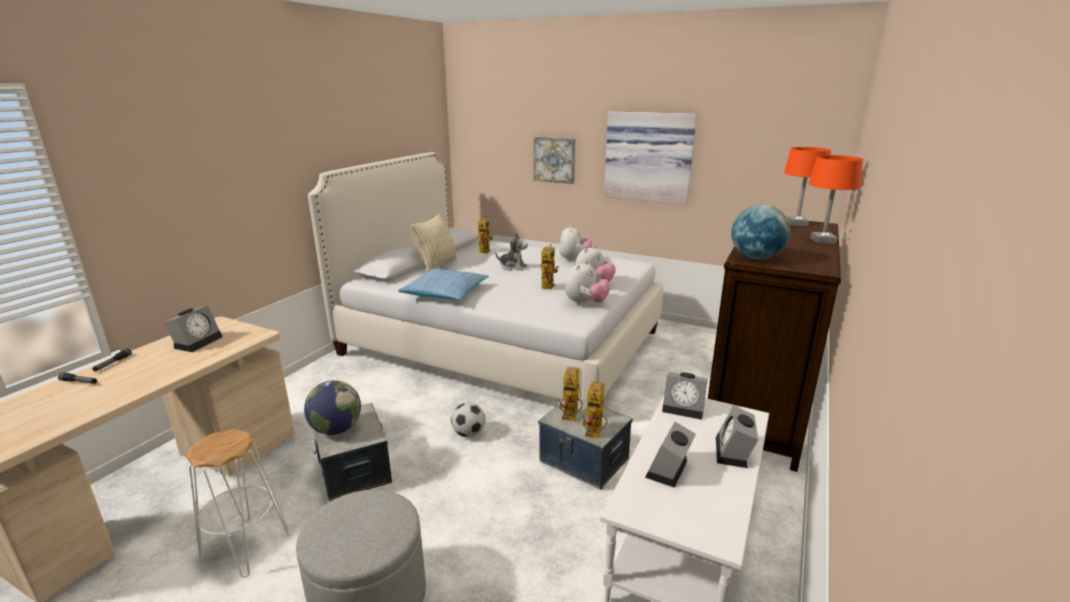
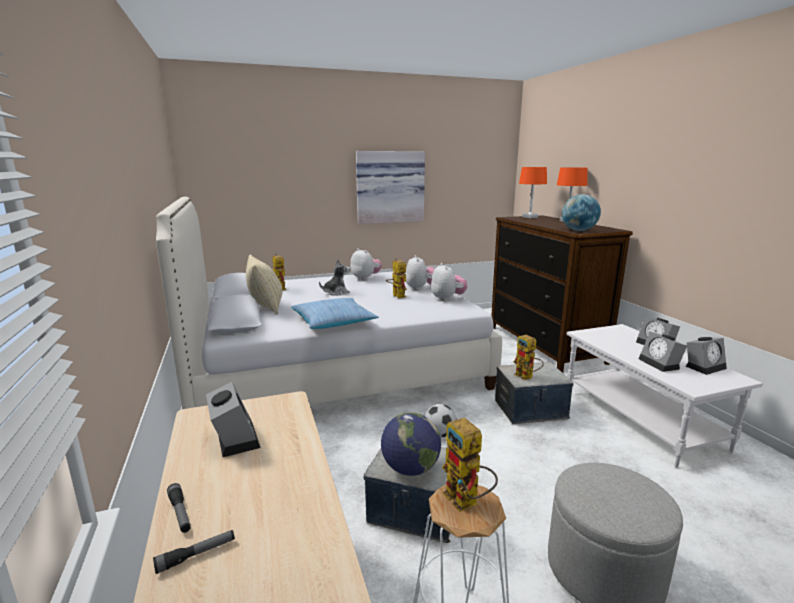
camera: 45 degrees left, 5 degrees down
(554, 159) = (306, 197): picture -> none
(594, 435) = (557, 379): toy robot -> toy robot (467, 502)
(684, 408) = (595, 336): alarm clock -> alarm clock (704, 366)

